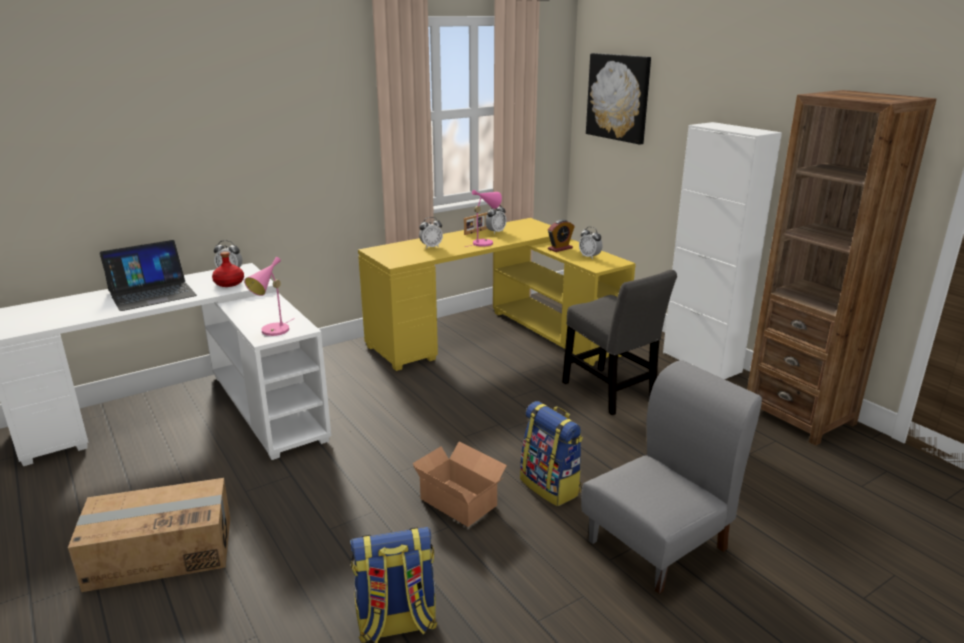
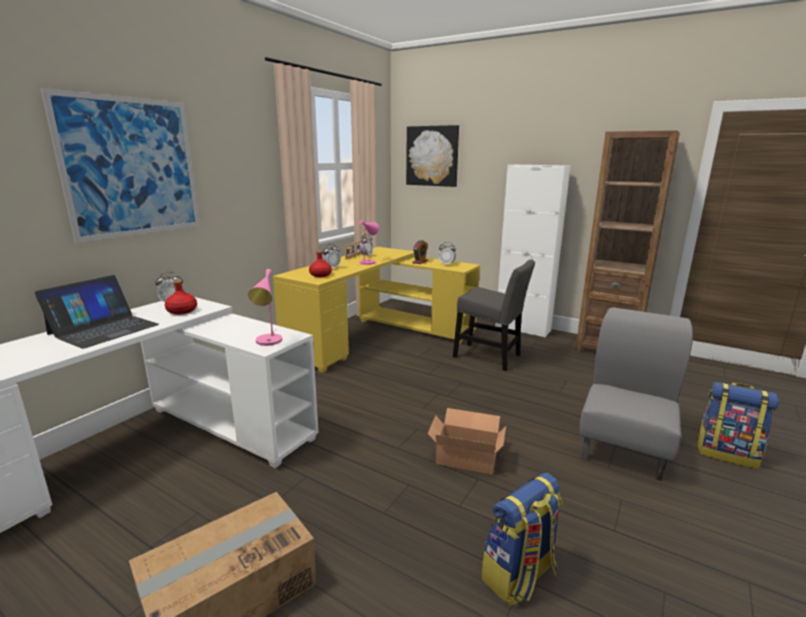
camera: 25 degrees left, 5 degrees down
(199, 132) = (132, 167): none -> picture
(407, 255) = (320, 275): none -> red bottle
(551, 486) = (518, 427): backpack -> backpack (727, 453)

